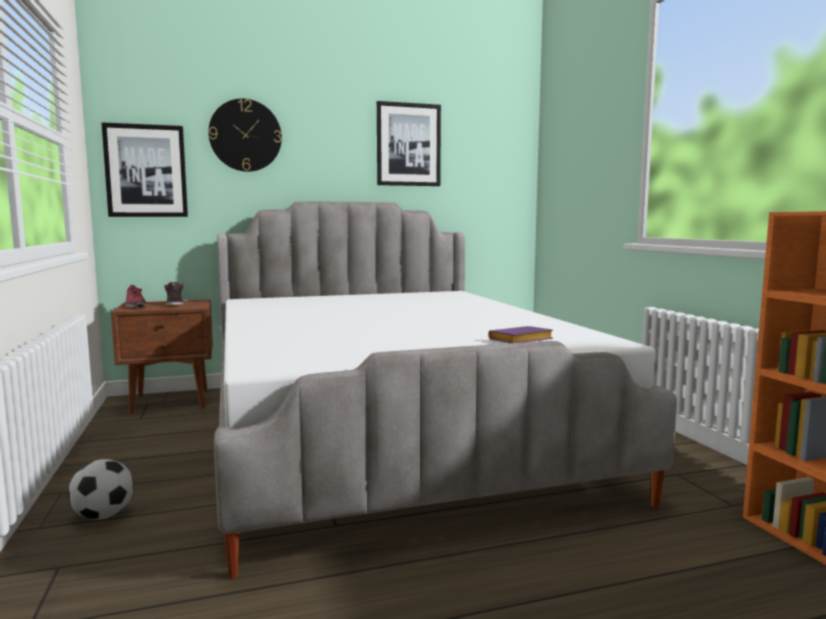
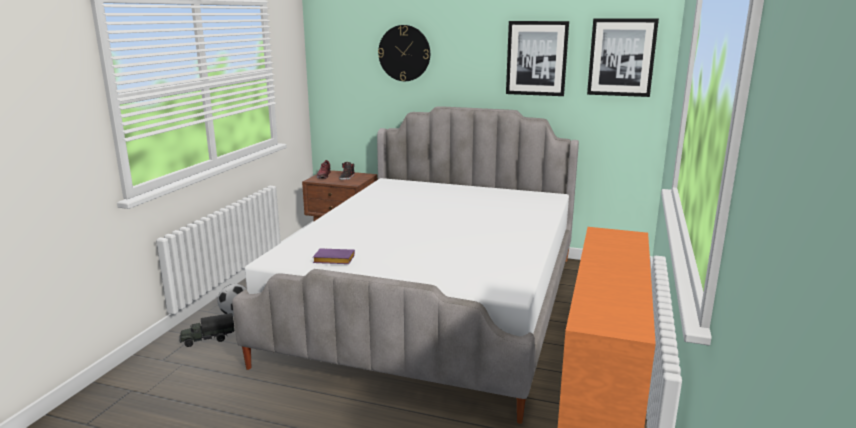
camera: 35 degrees right, 10 degrees up
(94, 564) = (208, 339): none -> toy truck
(146, 171) = (339, 80): picture -> picture (621, 57)
(520, 341) = (452, 273): purple book -> purple book (333, 260)

